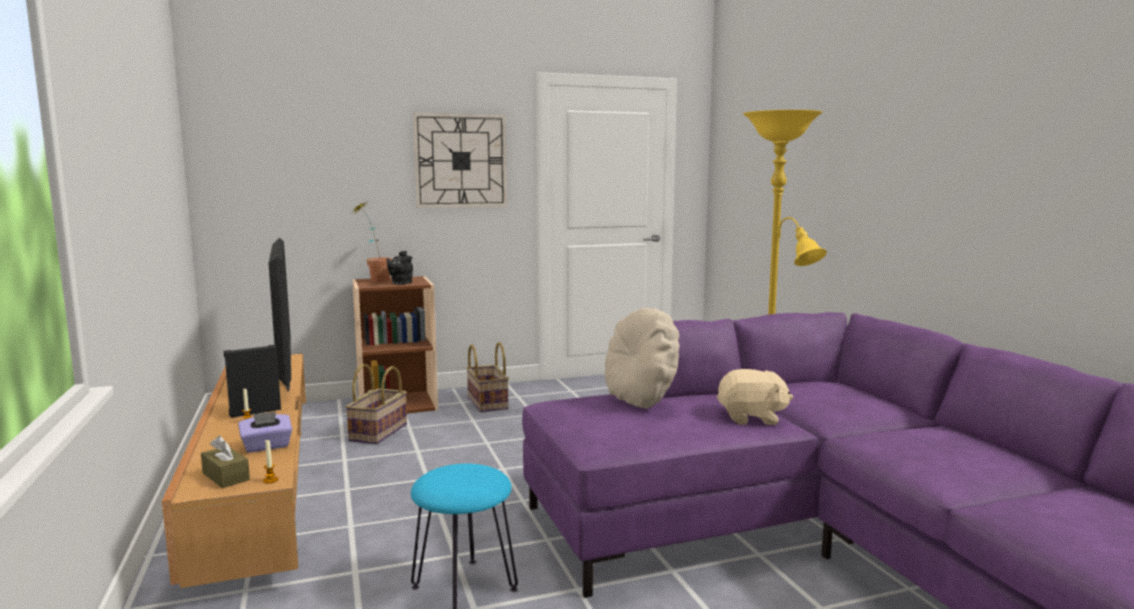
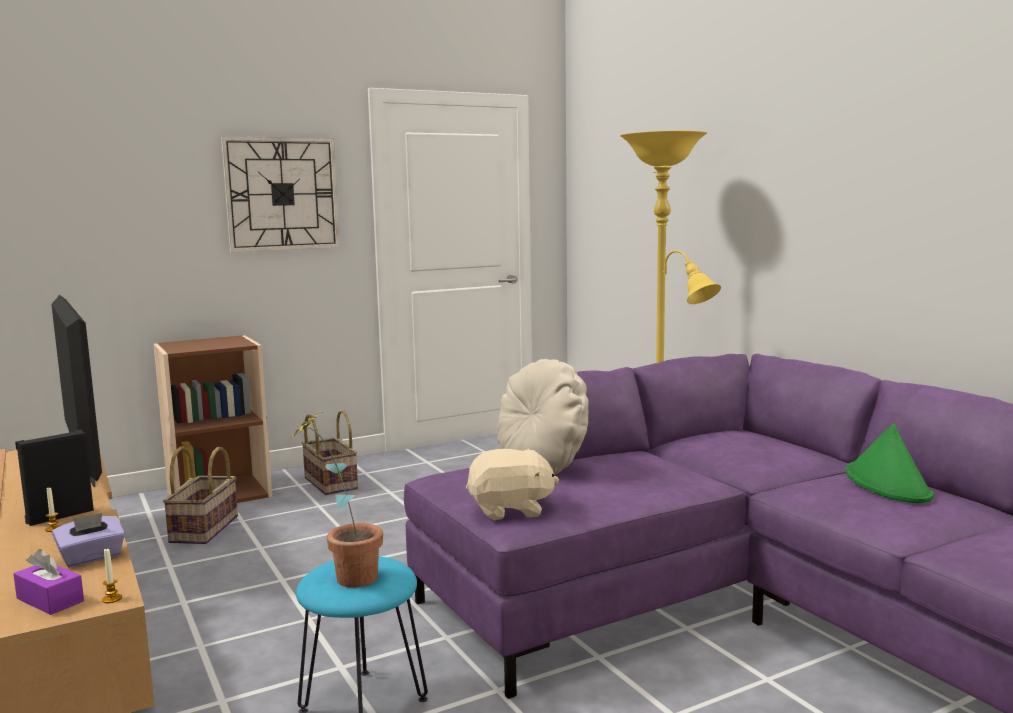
camera: 10 degrees left, 0 degrees up
(226, 476) = (50, 600): brown tissue box -> purple tissue box
(375, 280) = (183, 343): potted plant -> potted plant (344, 578)
(400, 283) = (218, 345): black teapot -> none
(751, 418) = (670, 477): beige plush toy -> beige plush toy (510, 510)
(954, 441) = (887, 484): none -> green hat

